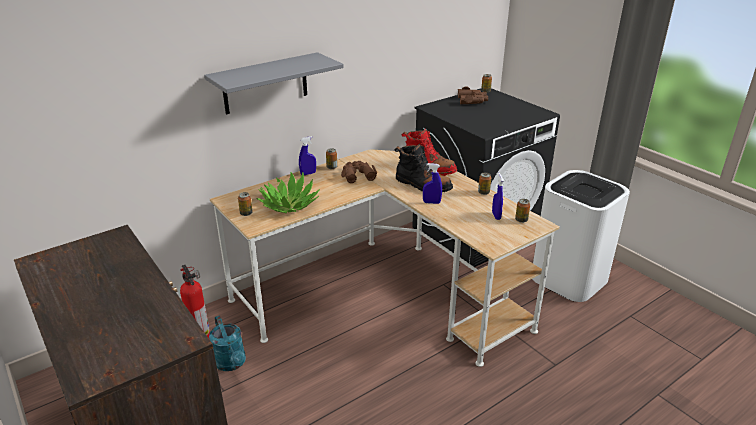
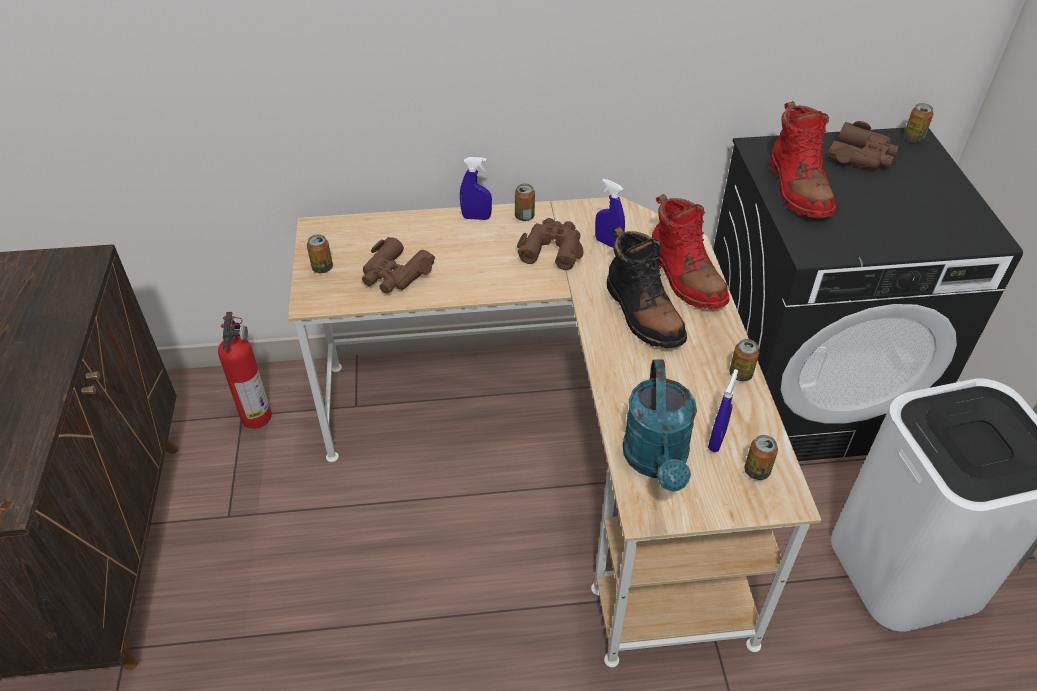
camera: 30 degrees right, 15 degrees up
(232, 363) = (267, 477): turquoise watering can -> turquoise watering can (657, 462)
(265, 83) = (409, 48): grey shelf -> none
(289, 205) = (395, 274): potted plant -> brown binoculars
(431, 202) = (625, 360): blue spray bottle -> blue spray bottle (608, 243)
(459, 116) = (798, 189): none -> red boot

